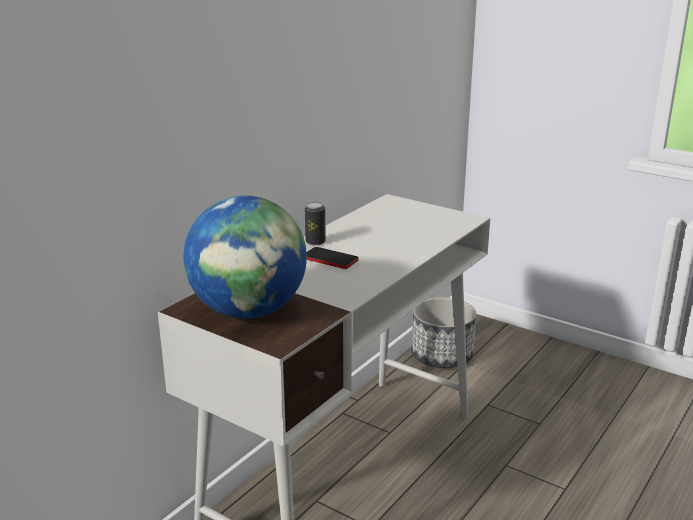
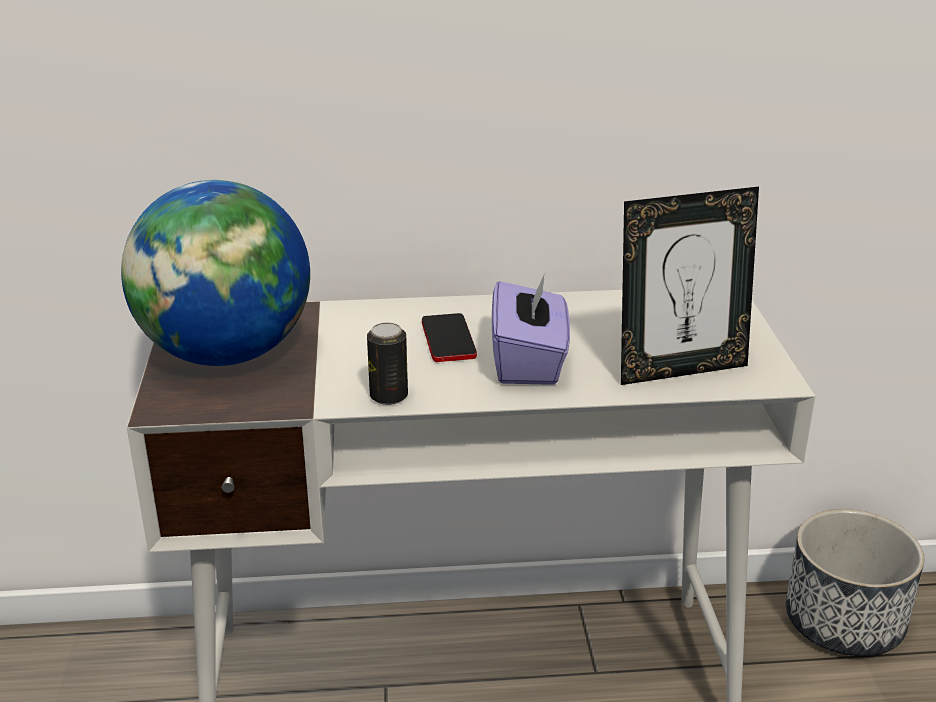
camera: 50 degrees right, 5 degrees up
(315, 242) = (486, 308): can -> can (389, 396)
(380, 251) = (529, 362): none -> purple tissue box
(435, 229) = (680, 369): none -> picture frame

